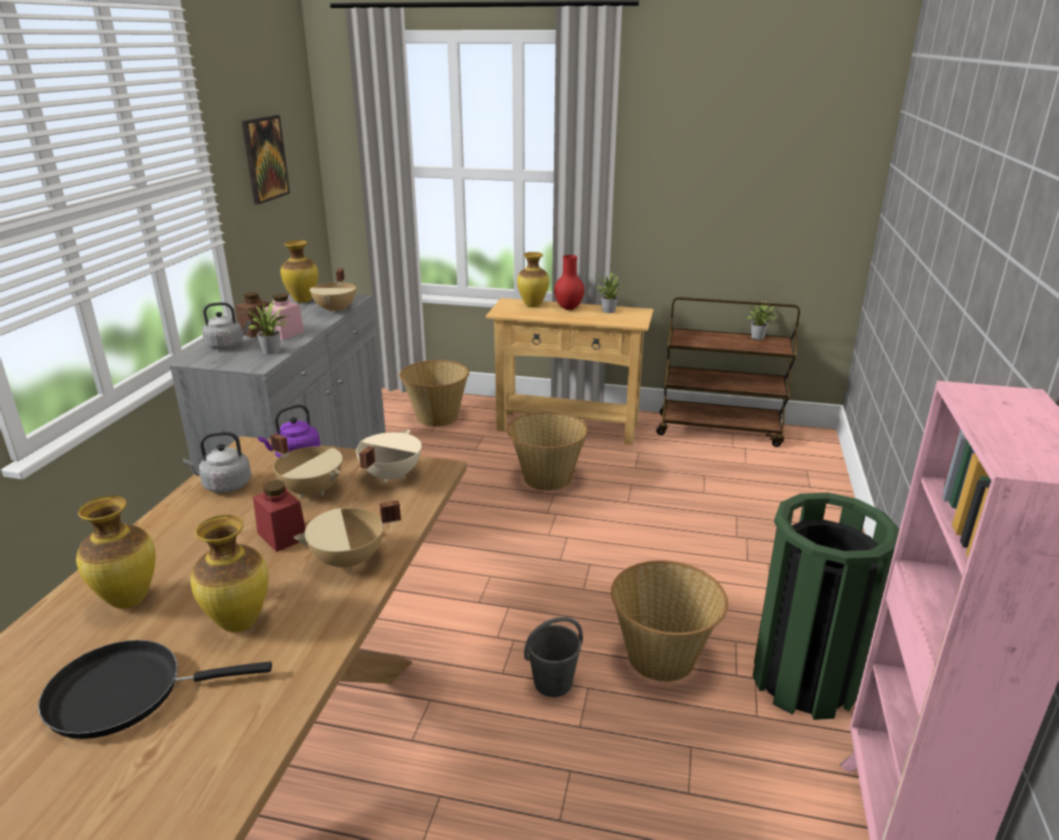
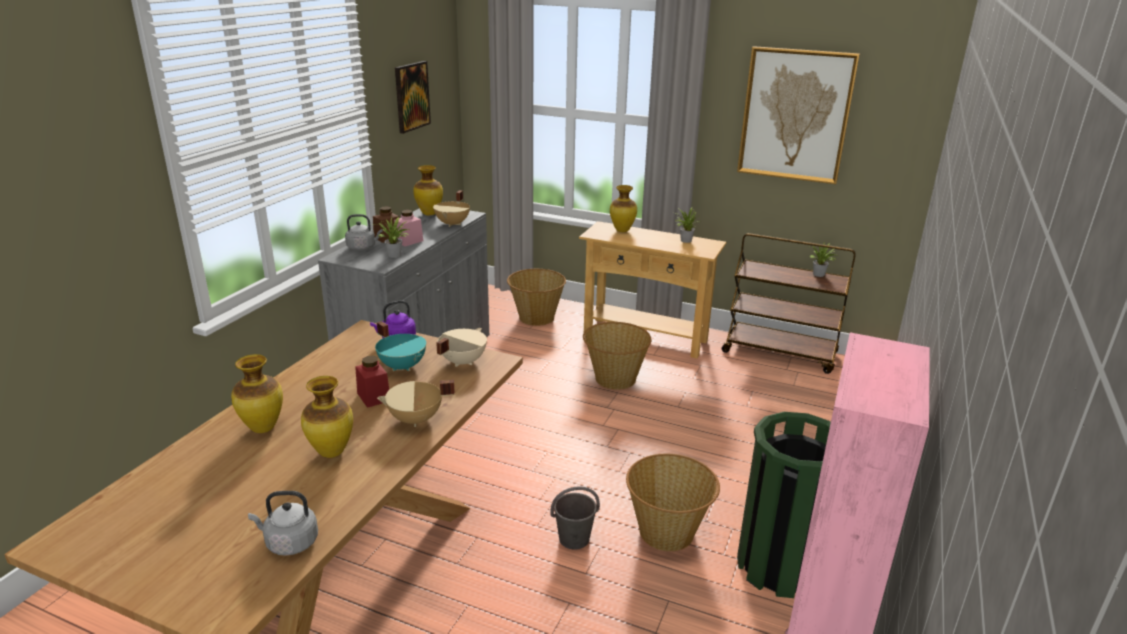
camera: 10 degrees right, 0 degrees up
(125, 693) = (251, 486): black frying pan -> none
(224, 485) = (341, 356): grey kettle -> grey kettle (289, 543)
(312, 490) = (403, 366): beige cooking pot -> turquoise cooking pot
(568, 308) = (651, 235): red vase -> none
(722, 157) = (795, 115): none -> picture

